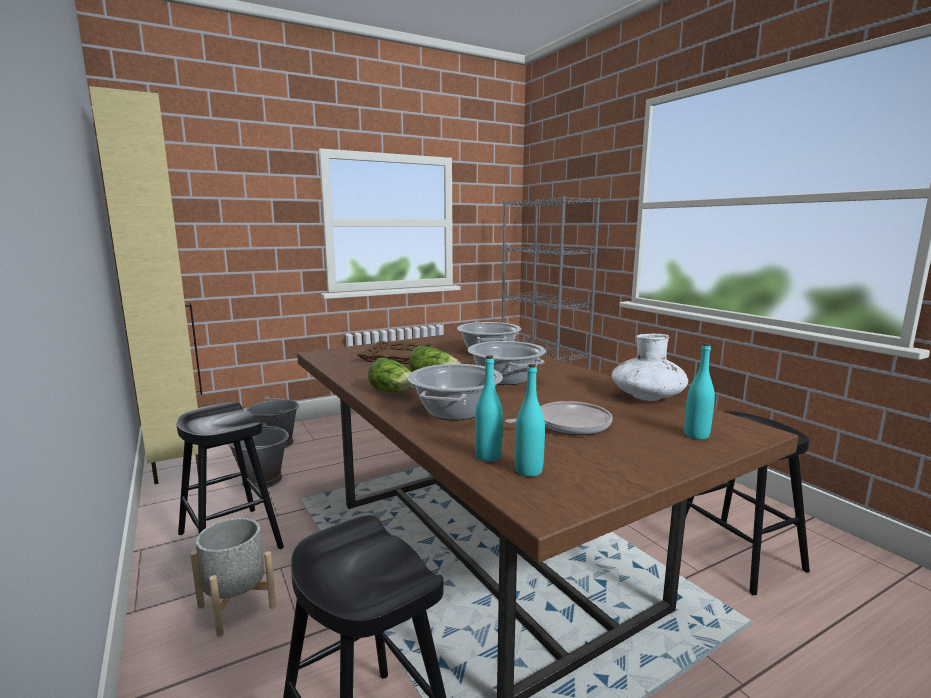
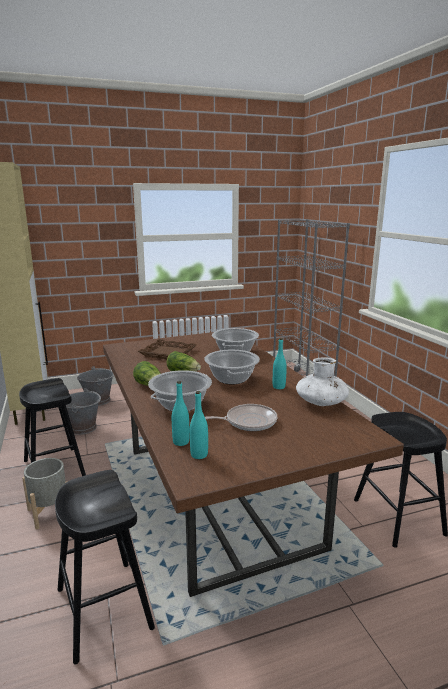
camera: 10 degrees right, 5 degrees up
(696, 435) = (329, 438): turquoise bottle -> turquoise bottle (278, 387)

